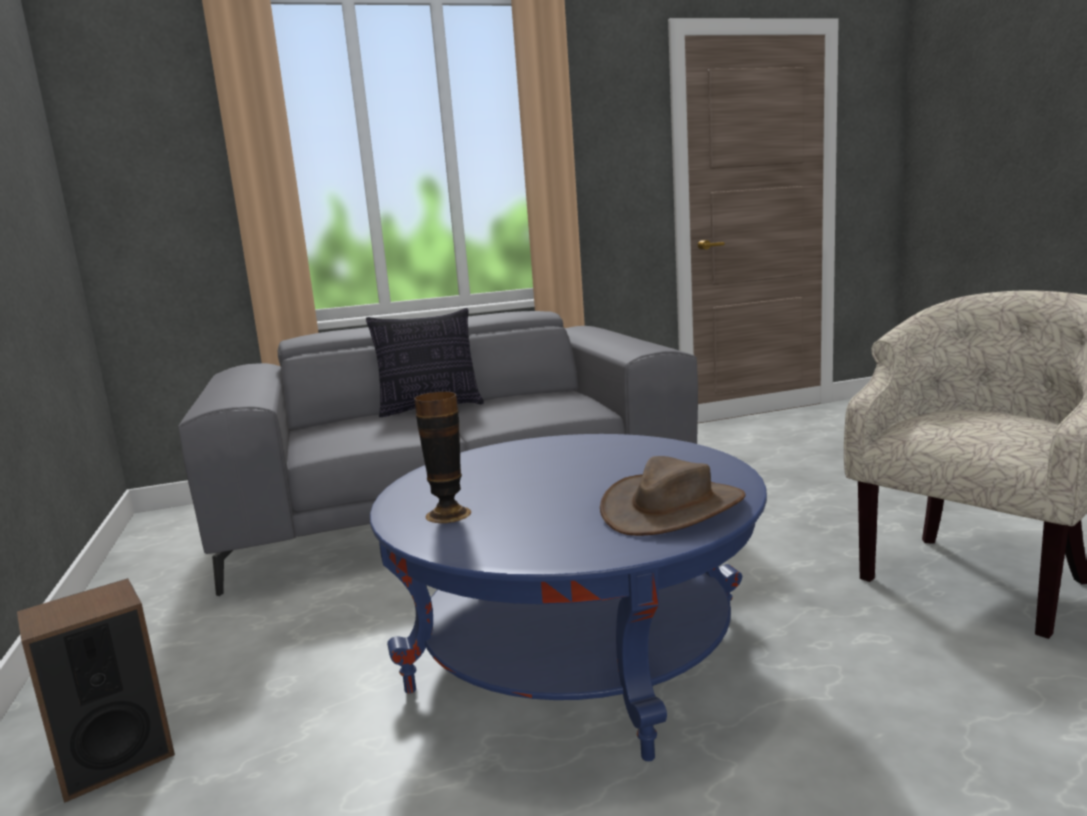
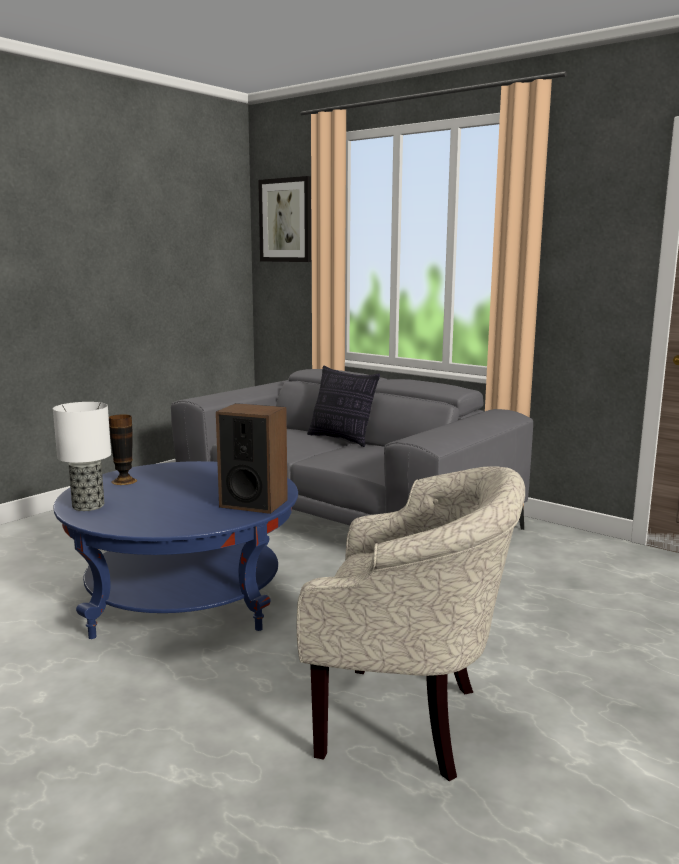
camera: 55 degrees right, 0 degrees up
(115, 758) = (46, 534): speaker -> speaker (253, 503)
(143, 122) = (286, 220): none -> picture
(554, 546) = (88, 506): none -> table lamp
(672, 508) = (153, 518): brown hat -> none

